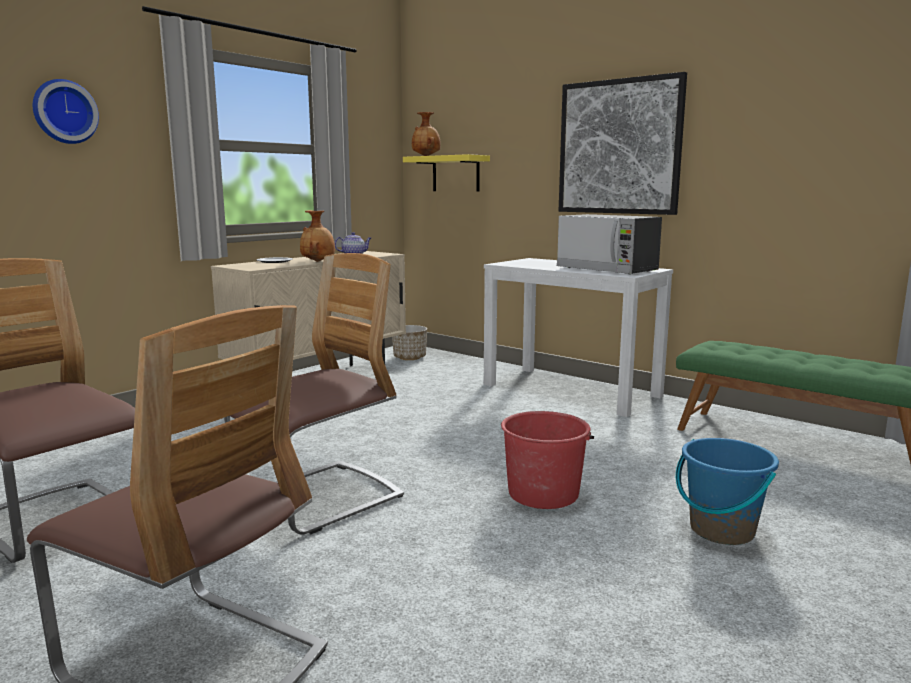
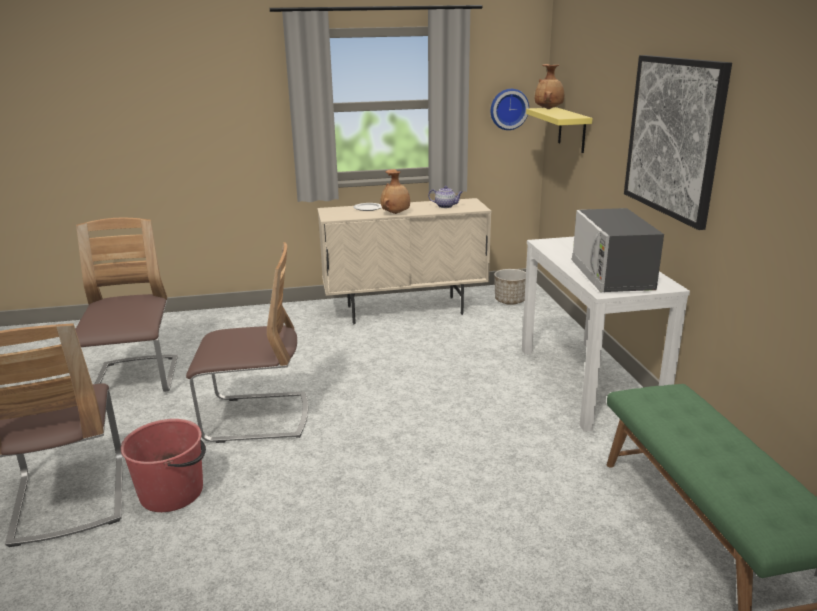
camera: 40 degrees right, 10 degrees up
(64, 112) = (218, 93): wall clock -> wall clock (508, 109)
(543, 493) = (385, 476): red bucket -> red bucket (173, 492)
(721, 530) = (449, 575): blue bucket -> none

